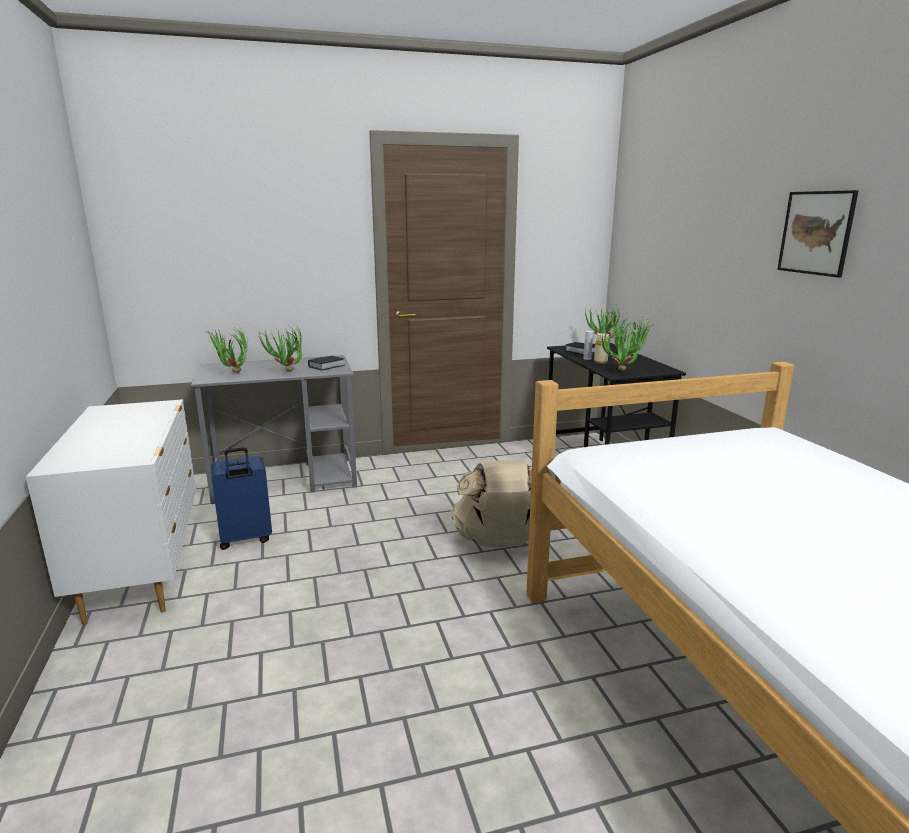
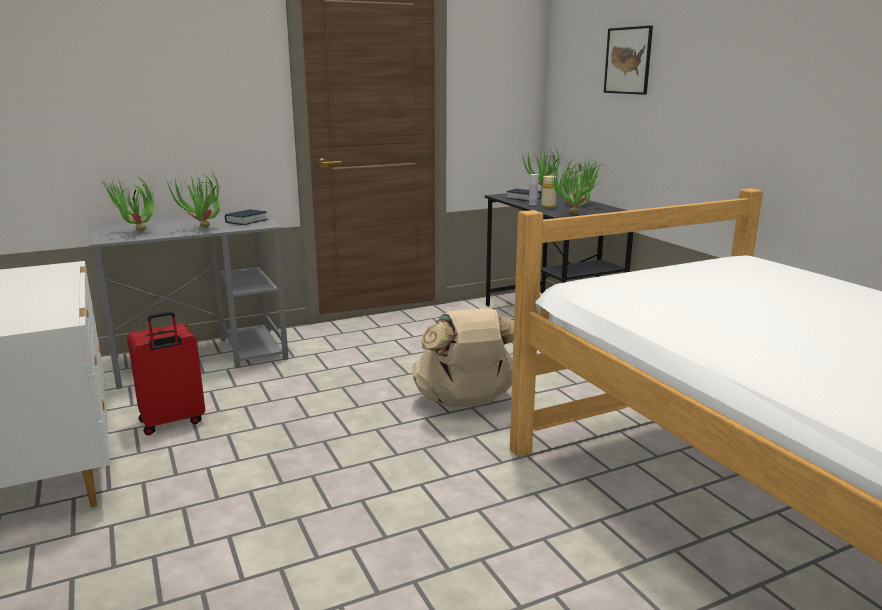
camera: 10 degrees left, 0 degrees up
(245, 539) = (172, 422): blue suitcase -> red suitcase
(816, 233) = (776, 56): picture -> picture (628, 60)

